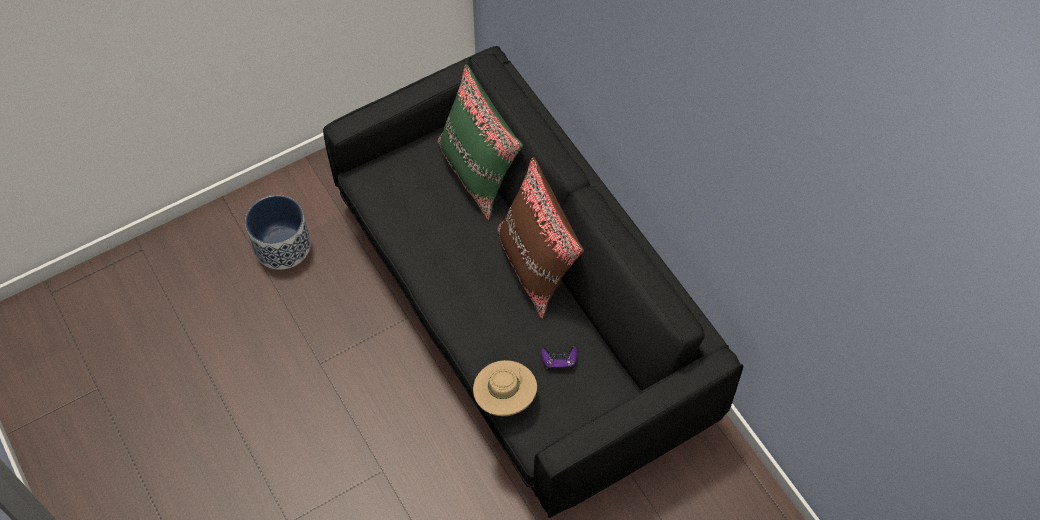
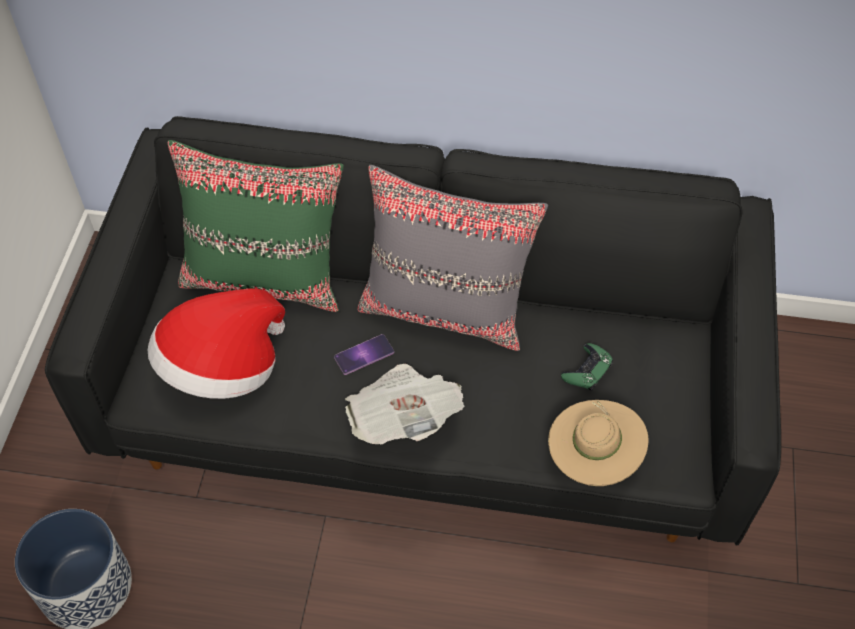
camera: 50 degrees left, 5 degrees down
(408, 198) = (223, 368): none -> hat
(451, 296) = (403, 418): none -> newspaper
(473, 251) = (364, 354): none -> phone
(536, 267) = (445, 309): brown pillow -> grey pillow
(559, 359) = (587, 370): purple game controller -> green game controller

